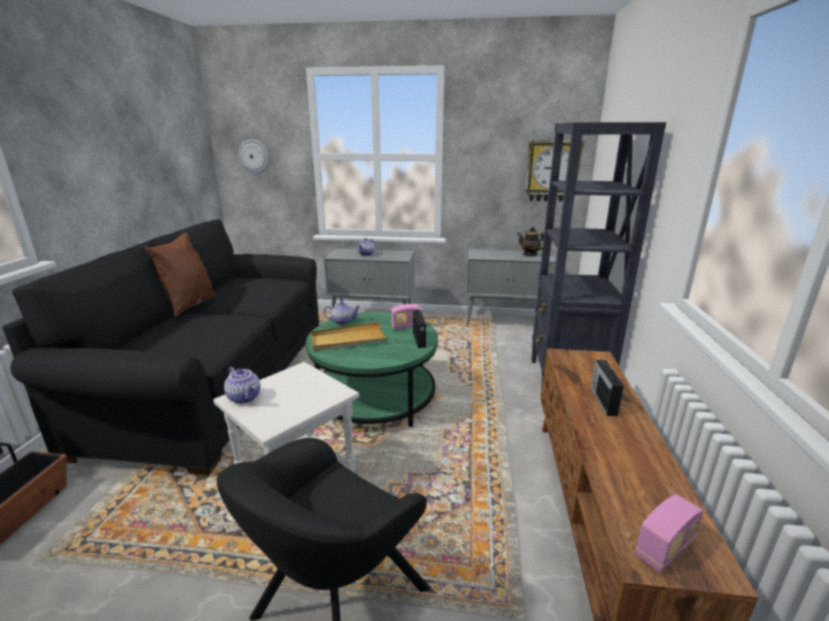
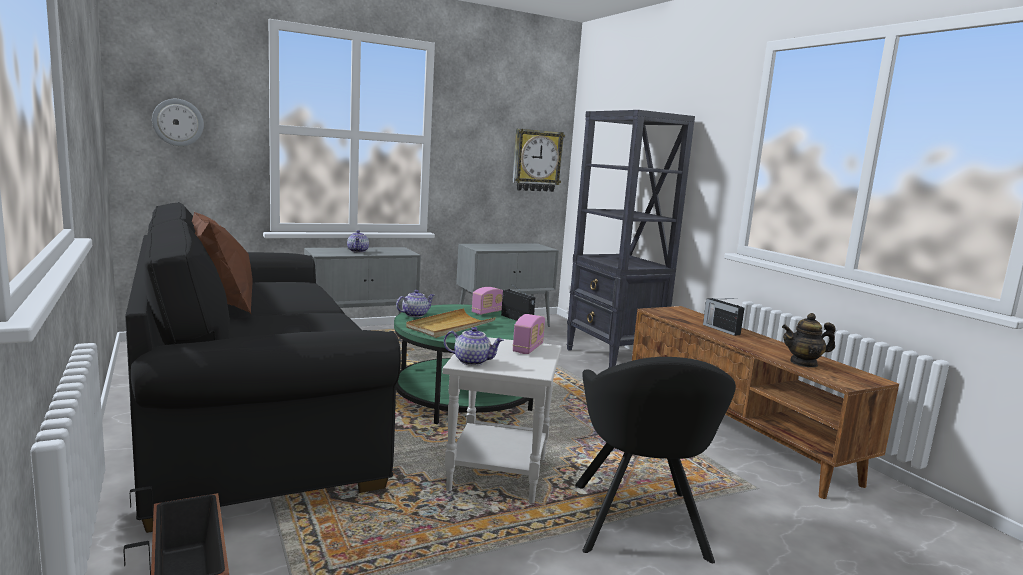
camera: 35 degrees left, 10 degrees down
(530, 254) = (526, 246): teapot -> teapot (804, 363)
(664, 549) = (846, 378): radio -> radio (528, 348)

